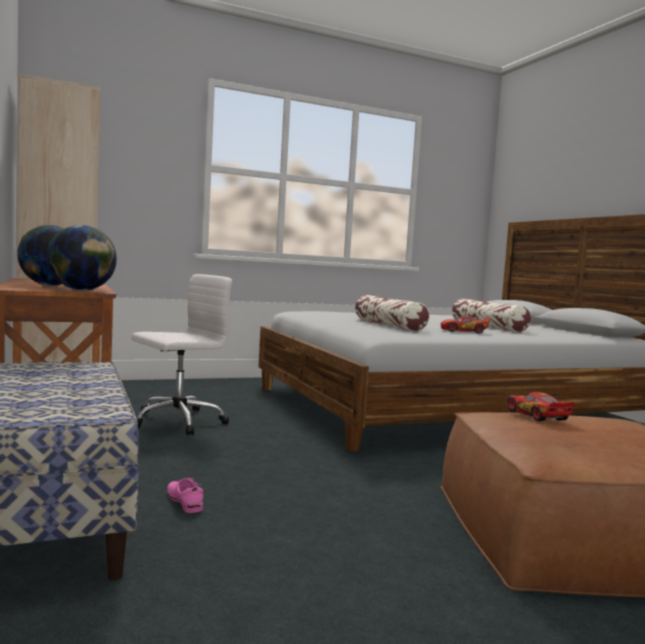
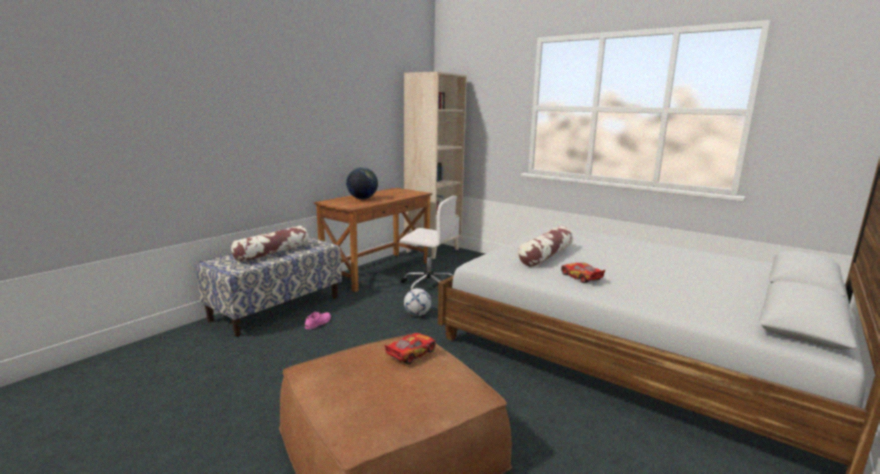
camera: 60 degrees right, 10 degrees up
(82, 290) = (349, 205): globe -> none
(259, 446) = (417, 314): none -> football
(488, 326) = (663, 280): pillow -> pillow (272, 253)

